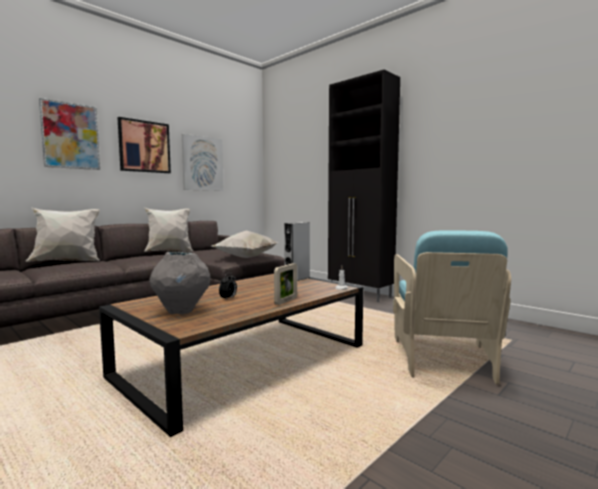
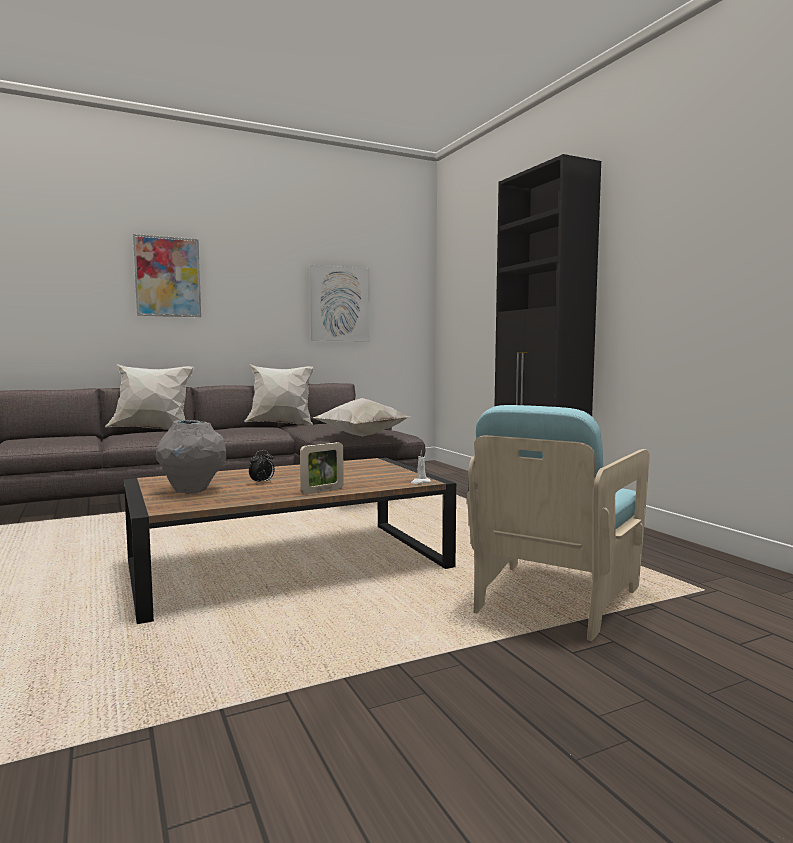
camera: 20 degrees right, 0 degrees up
(144, 146) = (258, 285): picture -> none
(297, 279) = (386, 467): grey speaker -> none

